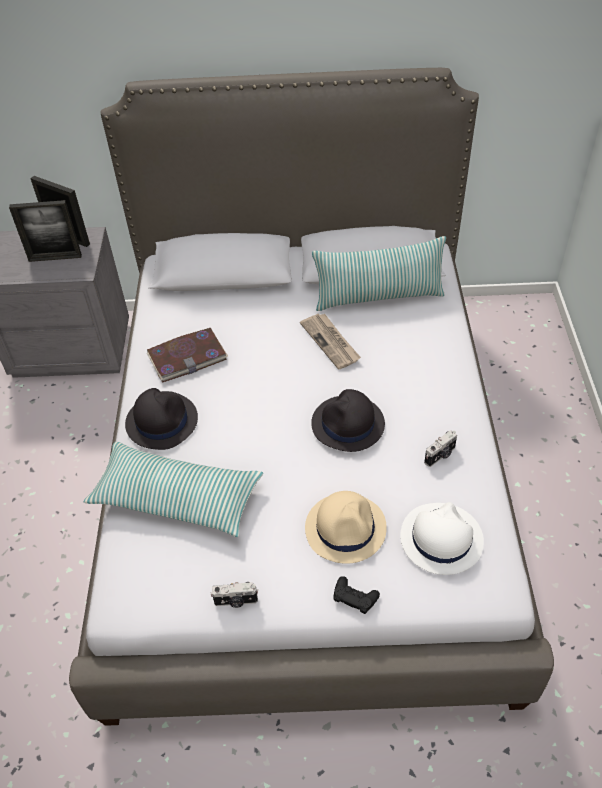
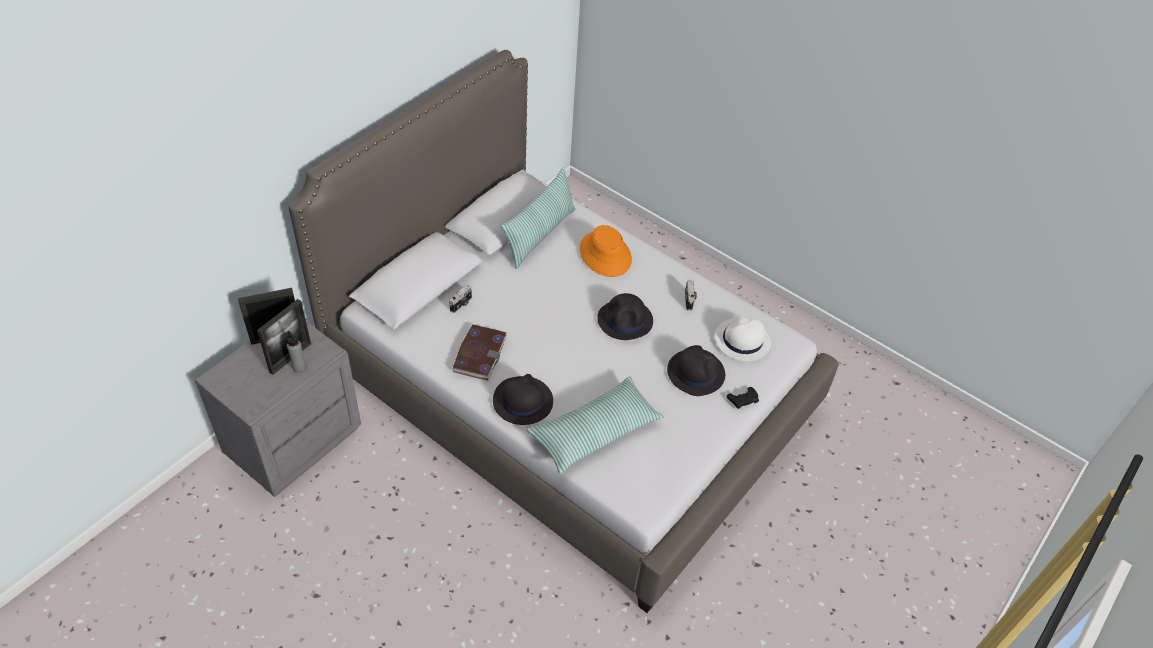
camera: 55 degrees left, 0 degrees up
(50, 268) = (299, 367): none -> grey bottle
(236, 601) = (696, 451): camera -> camera (461, 304)
(331, 342) = (551, 282): newspaper -> none
(346, 528) = (695, 372): beige hat -> black hat
(416, 354) = (605, 254): none -> orange hat

